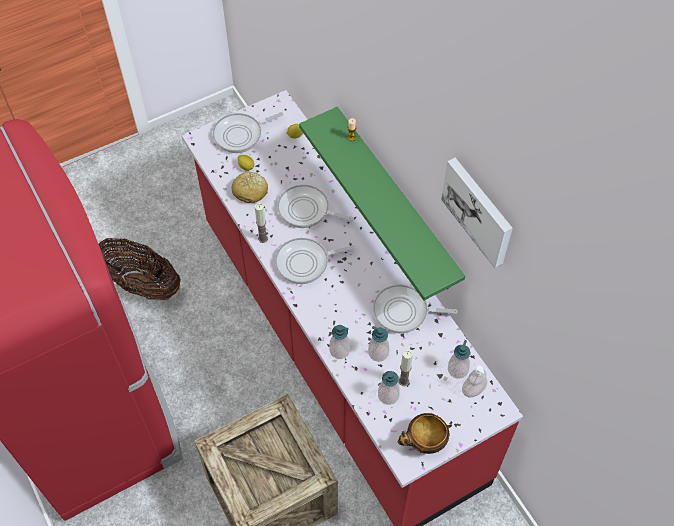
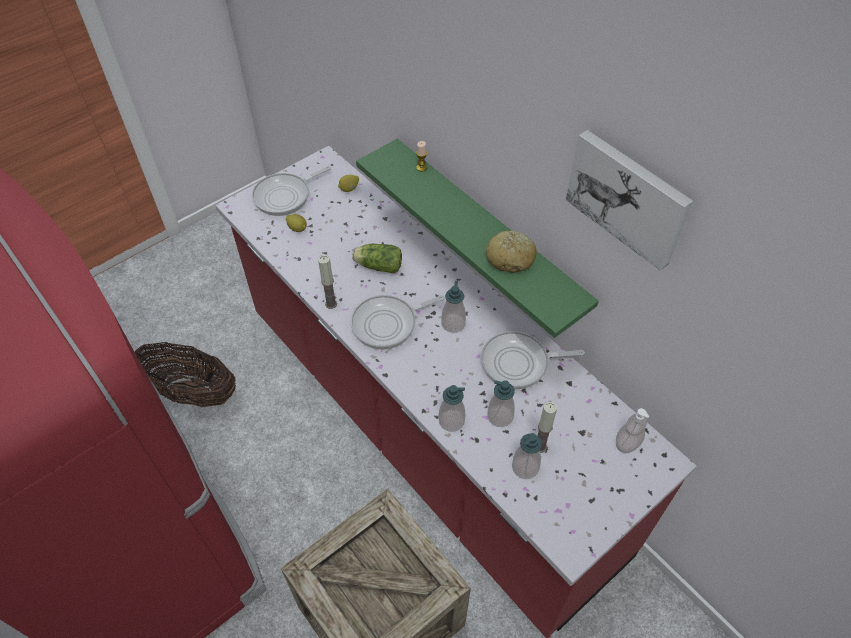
camera: 10 degrees left, 5 degrees down
(250, 191) = (307, 254): bread -> bread (510, 258)
(306, 210) = (377, 266): frying pan -> lettuce
(424, 442) = (586, 520): bowl -> none
(457, 369) = (601, 421): soap dispenser -> soap dispenser (453, 324)

